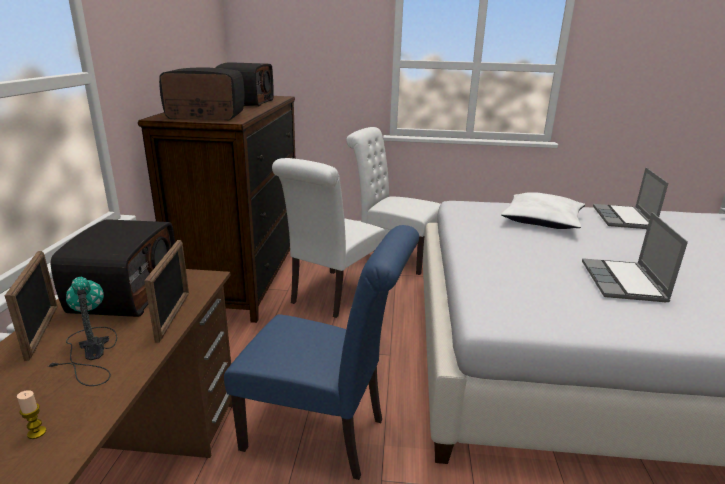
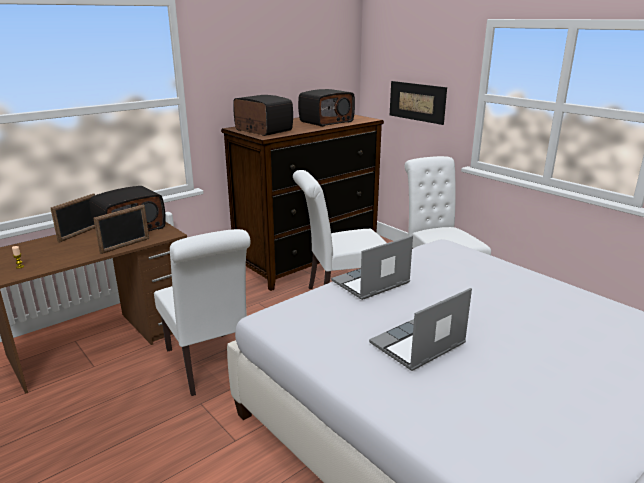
camera: 45 degrees right, 0 degrees up
(89, 353) = (76, 248): table lamp -> none
(316, 75) = (417, 102): none -> picture
(323, 435) = (209, 366): blue chair -> white chair
(542, 220) = (481, 279): white pillow -> none
(624, 218) = (582, 309): laptop -> laptop (370, 283)

